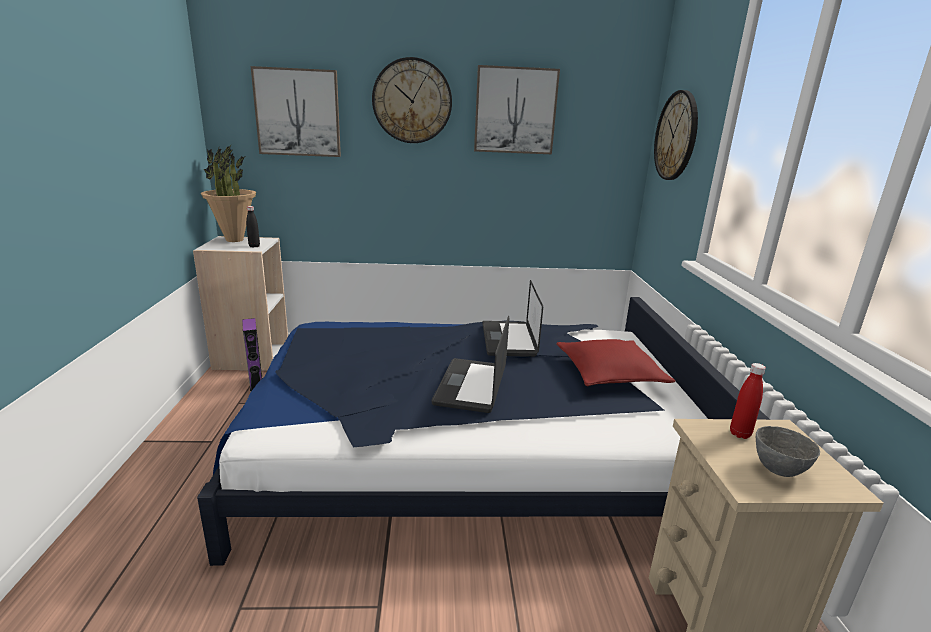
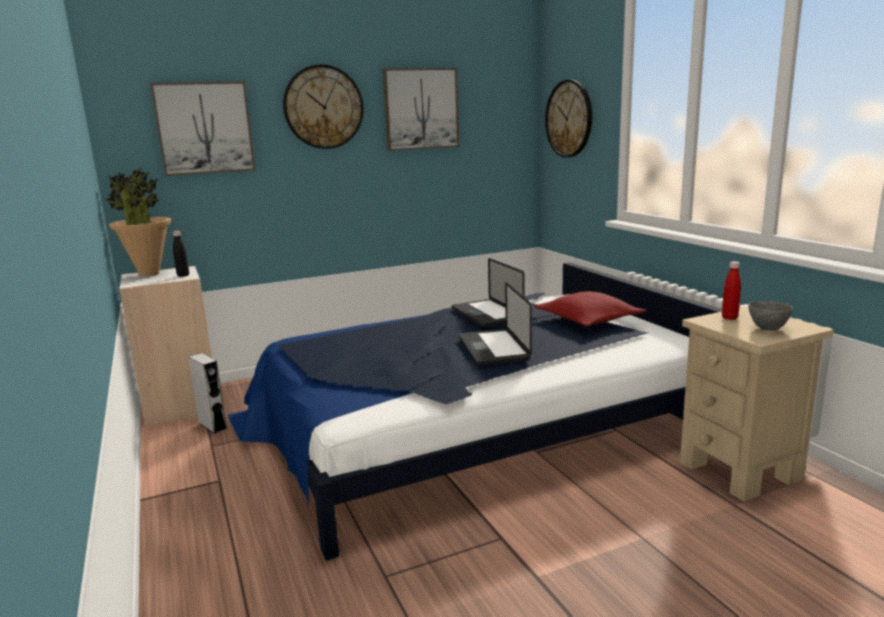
camera: 20 degrees left, 5 degrees down
(256, 383) = (212, 426): purple speaker -> grey speaker

